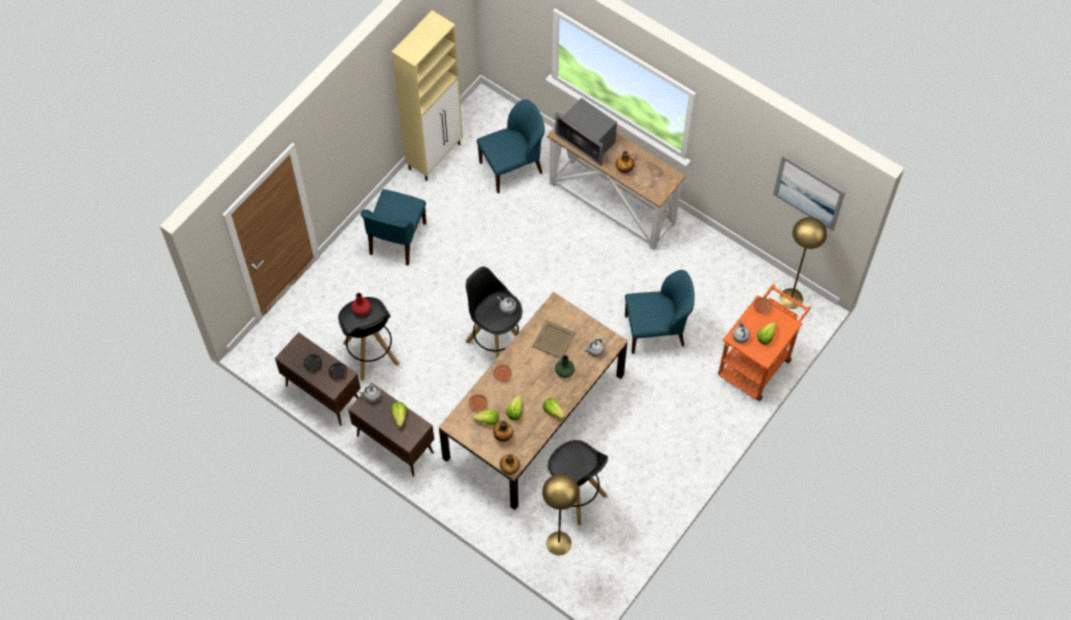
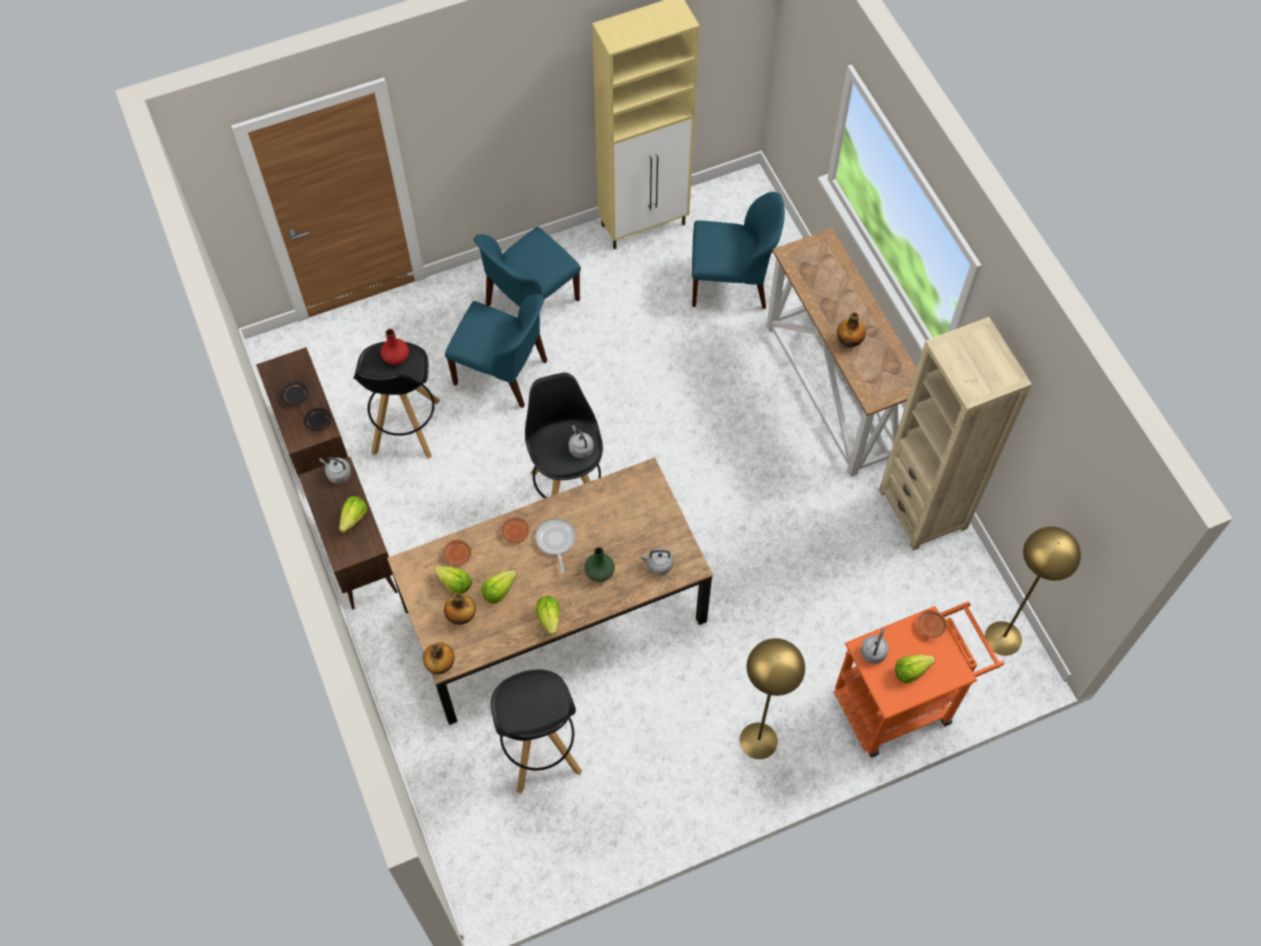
camera: 30 degrees right, 0 degrees up
(528, 367) = (555, 541): none -> frying pan
(554, 340) = (613, 522): beige tray -> none
(558, 543) = (476, 802): yellow floor lamp -> yellow floor lamp (758, 741)
(587, 140) = (823, 280): microwave -> none
(656, 331) = (787, 585): blue chair -> blue chair (502, 373)
(705, 248) = (923, 509): none -> beige bookcase
(808, 192) = (1078, 491): picture -> none

